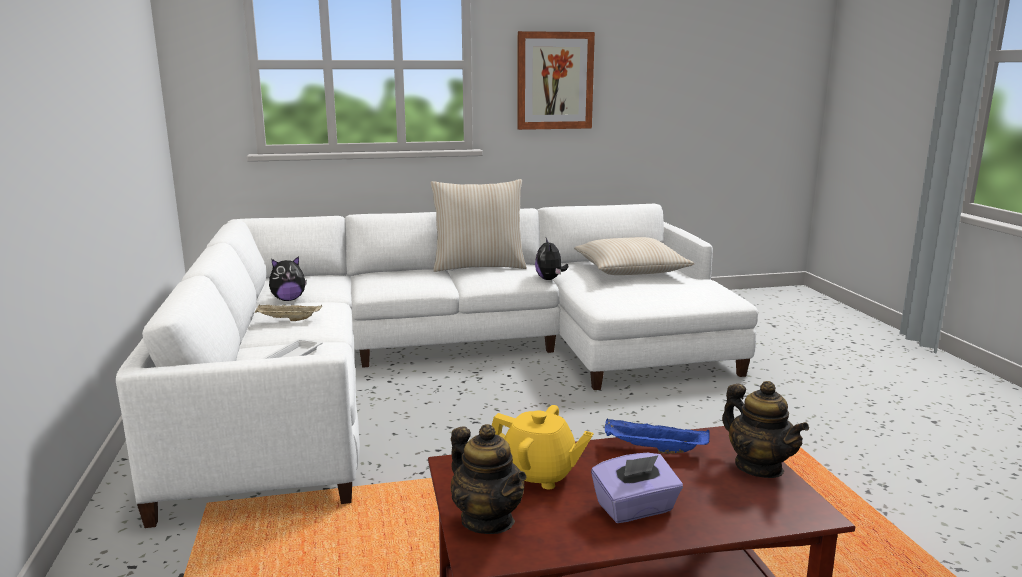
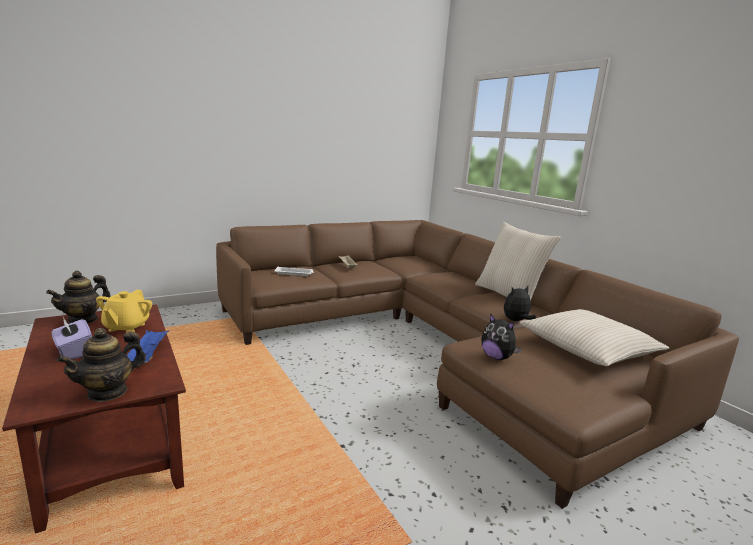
camera: 70 degrees right, 0 degrees up
(288, 299) = (387, 264): plush toy -> plush toy (497, 357)
(444, 363) = (434, 343): white sofa -> brown sofa
(554, 81) = (669, 156): picture -> none

